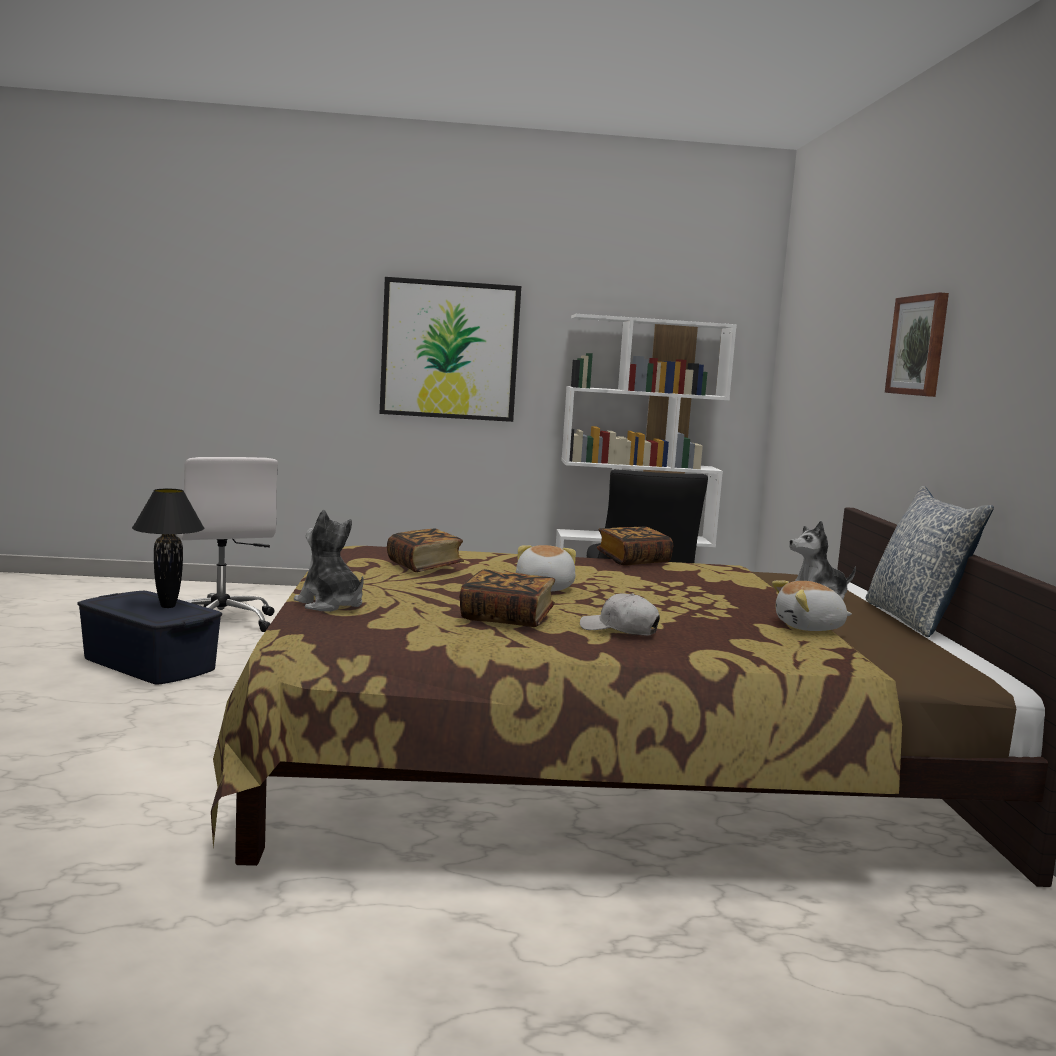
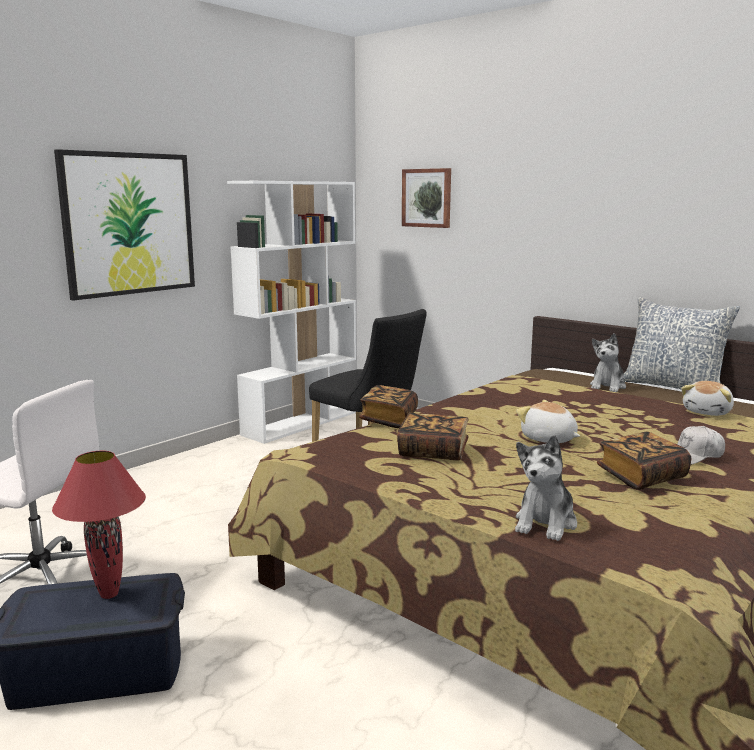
camera: 45 degrees left, 5 degrees up
(168, 606) = (110, 594): black table lamp -> red table lamp
(330, 605) = (545, 523): plush toy -> plush toy turned 60 degrees counterclockwise
(633, 560) = (476, 392): book -> book (389, 419)
(919, 345) = (602, 200): picture -> picture (427, 198)

